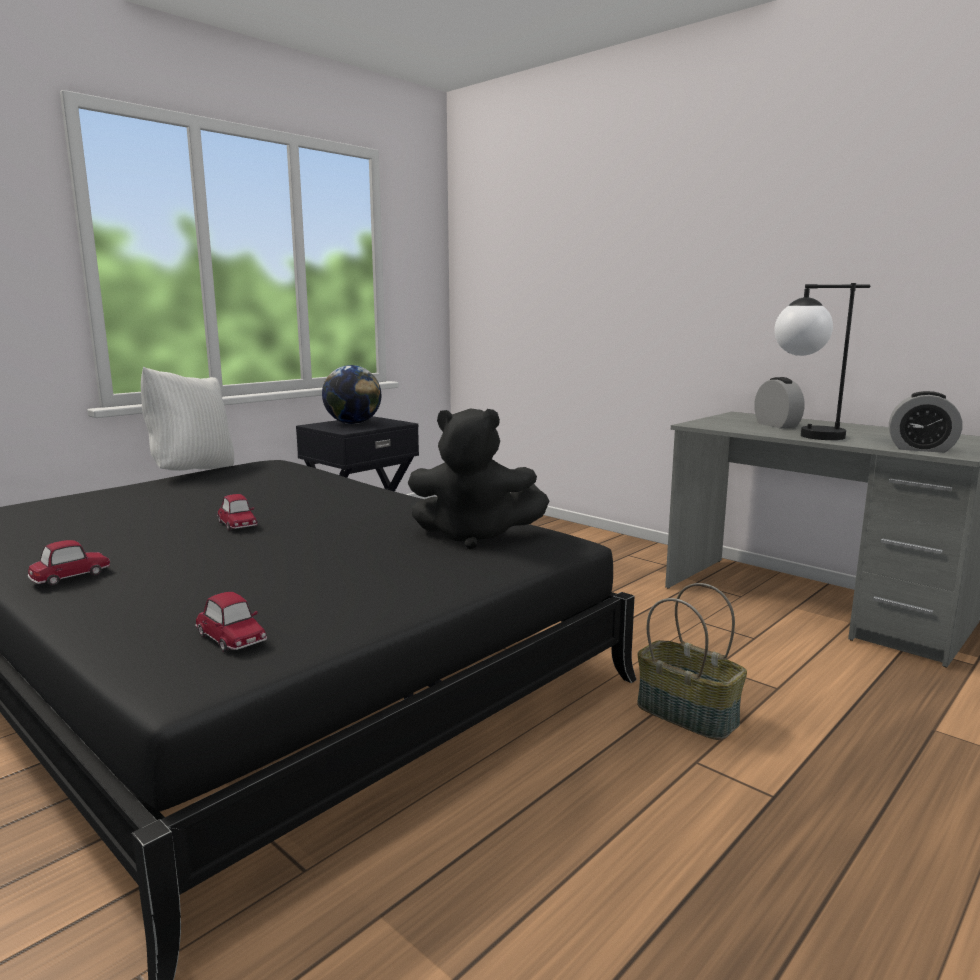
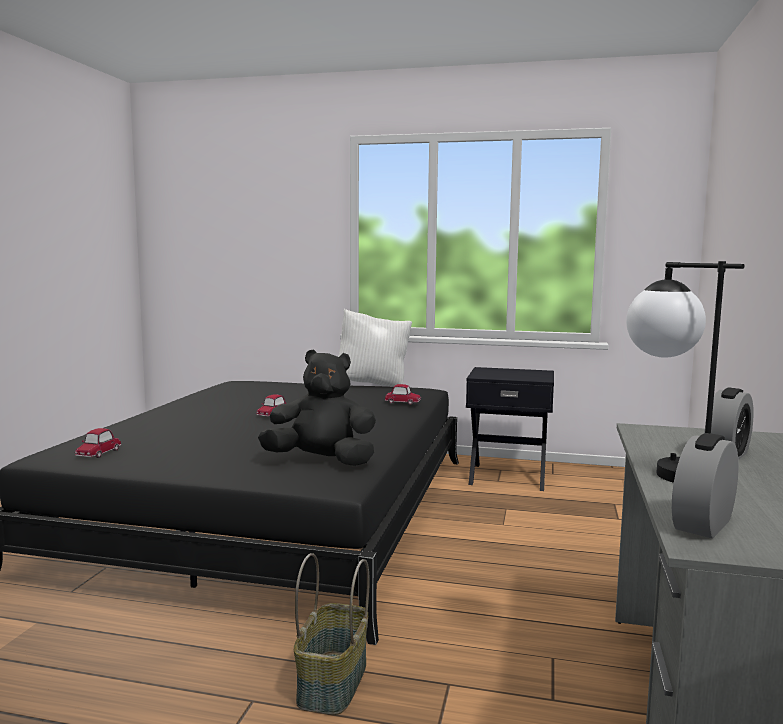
camera: 60 degrees right, 5 degrees down
(70, 576) = (165, 413): toy car -> toy car (402, 402)
(353, 423) = (510, 373): globe -> none
(474, 536) = (321, 461): black plush toy -> black plush toy turned 120 degrees clockwise
(921, 449) = (703, 524): alarm clock -> alarm clock turned 45 degrees clockwise

